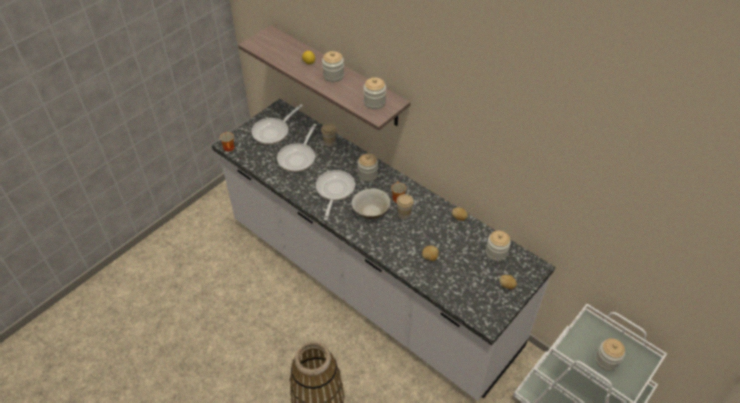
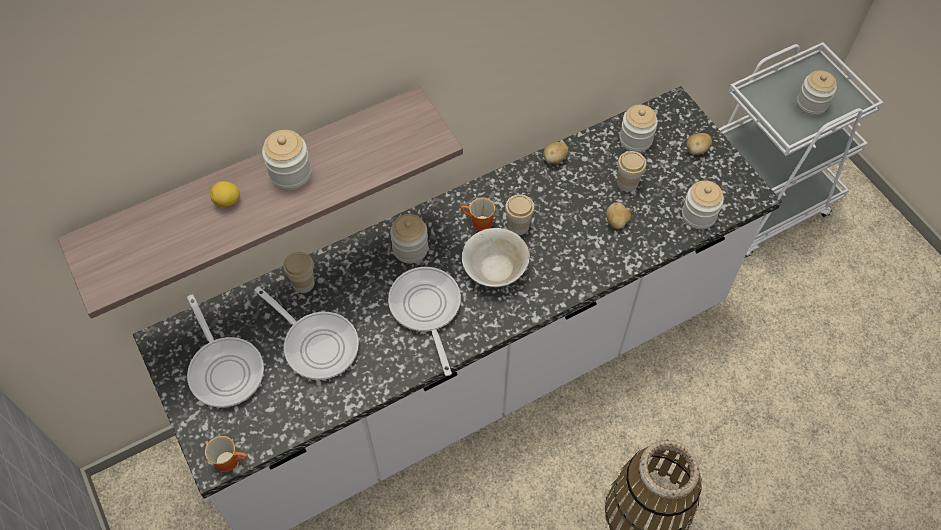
camera: 70 degrees left, 10 degrees up
(334, 191) = (426, 310): frying pan -> frying pan turned 45 degrees clockwise
(374, 102) = (398, 135): jar -> jar (698, 215)
(461, 256) = (627, 183): none -> cup

